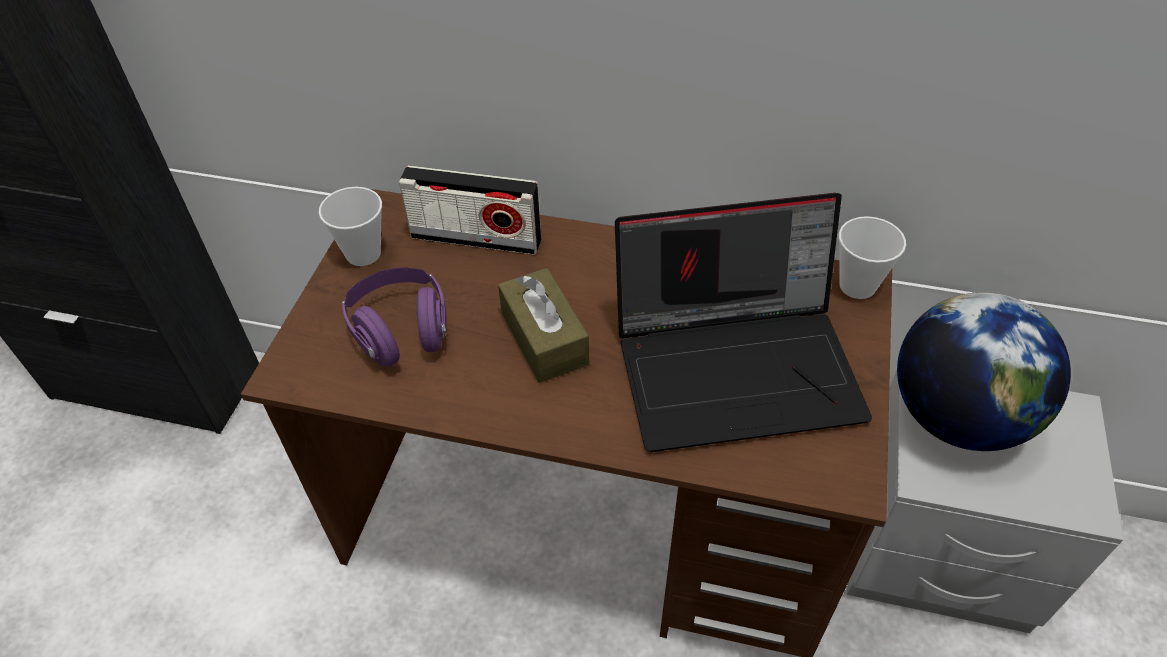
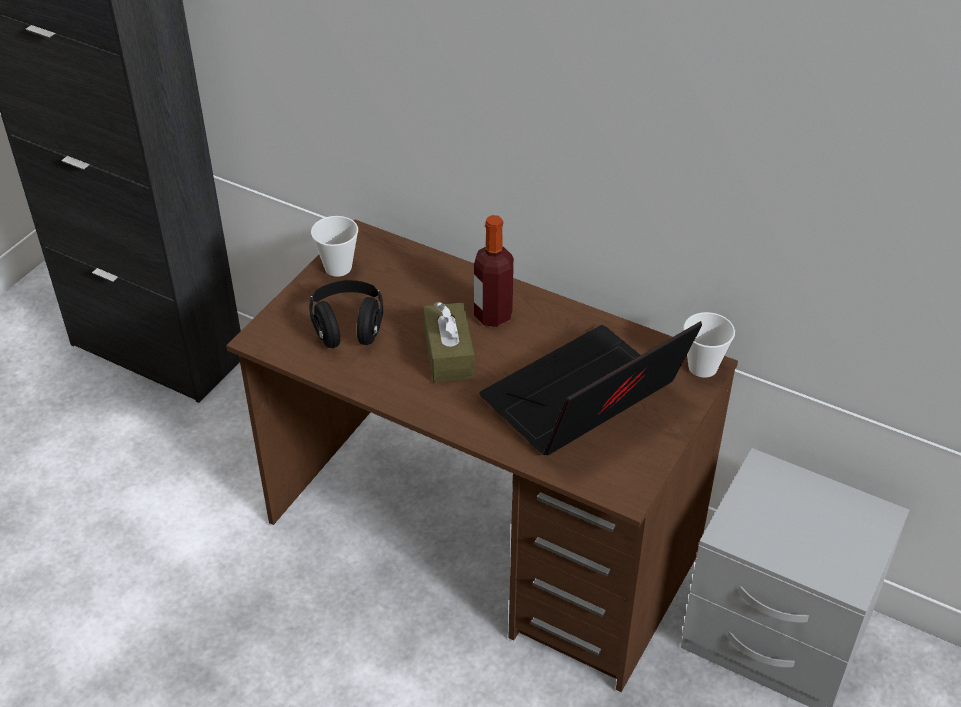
camera: 15 degrees right, 5 degrees down
(401, 332) = (348, 328): purple headphones -> black headphones
(476, 238) = (425, 273): radio -> none
(580, 274) = (493, 315): none -> bottle
(738, 365) = (583, 402): laptop -> laptop turned 135 degrees clockwise
(957, 417) = (778, 497): globe -> none

